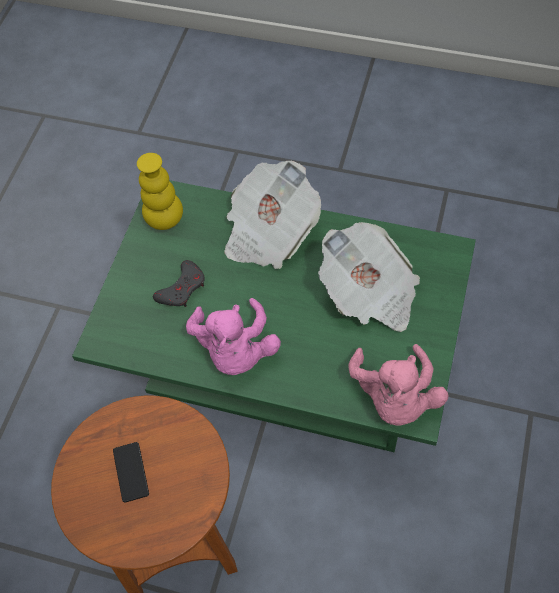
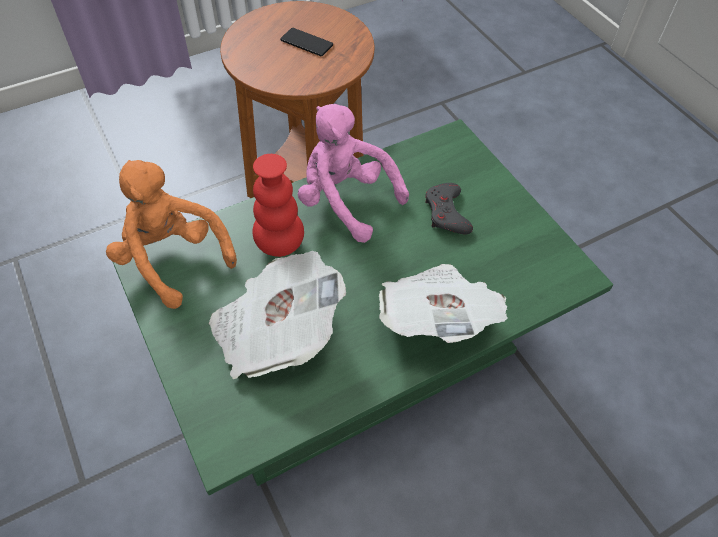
camera: 130 degrees right, 5 degrees down
(165, 220) = (539, 255): yellow vase -> none
(313, 351) = (280, 245): none -> red vase
(395, 398) = (172, 259): pink plush toy -> orange plush toy

